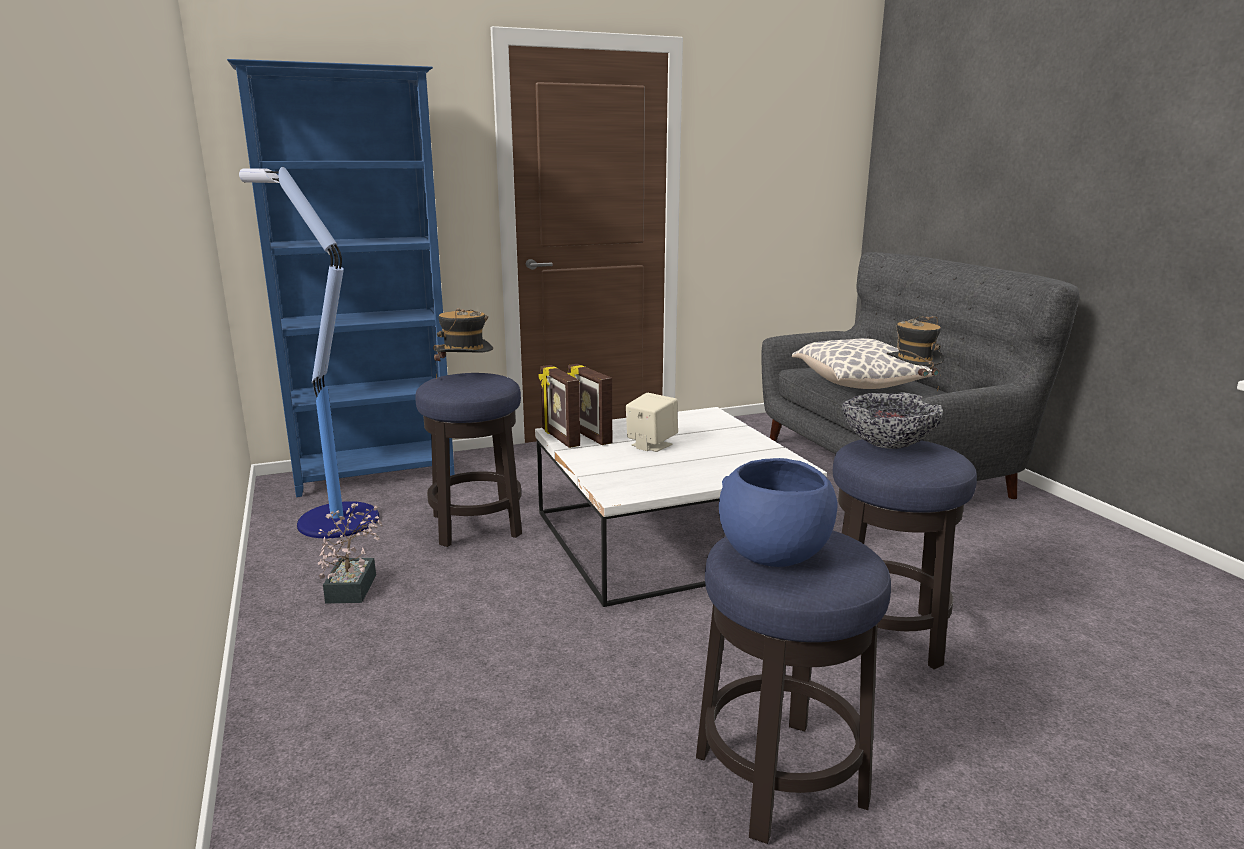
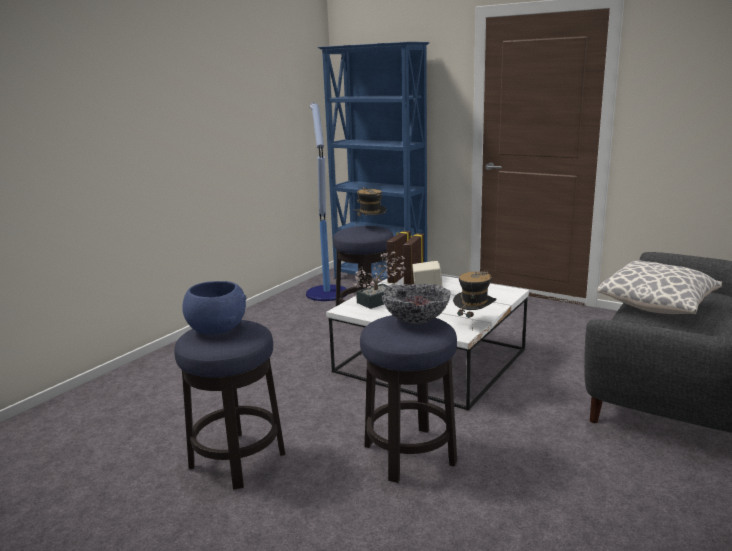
camera: 55 degrees right, 0 degrees up
(354, 585) = (280, 319): potted plant -> potted plant (380, 300)
(911, 385) = (615, 309): hat -> hat (474, 322)

